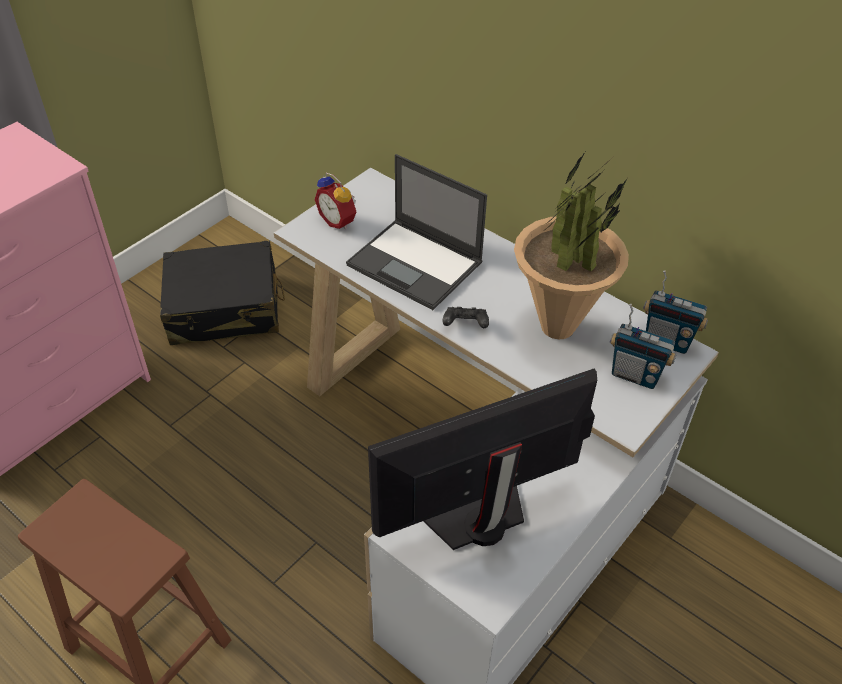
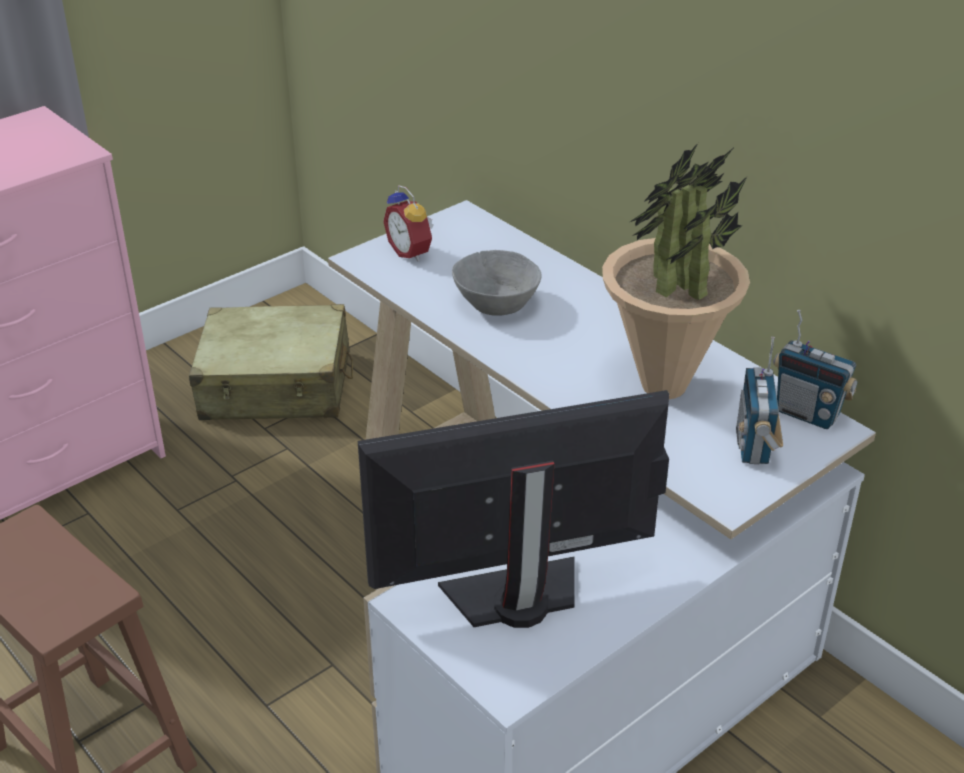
camera: 10 degrees right, 10 degrees down
(225, 308) = (276, 385): black suitcase -> beige suitcase
(416, 264) = (497, 304): laptop -> grey bowl
(465, 325) = (543, 373): black game controller -> none
(635, 375) = (754, 447): radio -> radio turned 60 degrees clockwise

